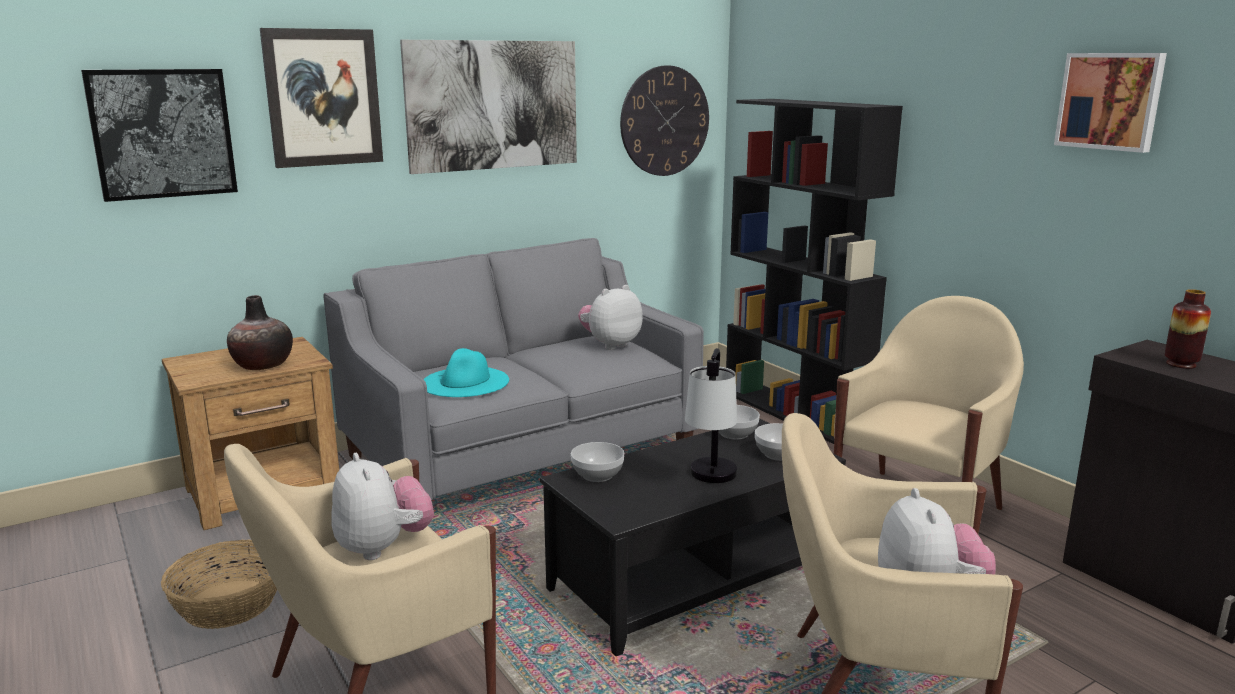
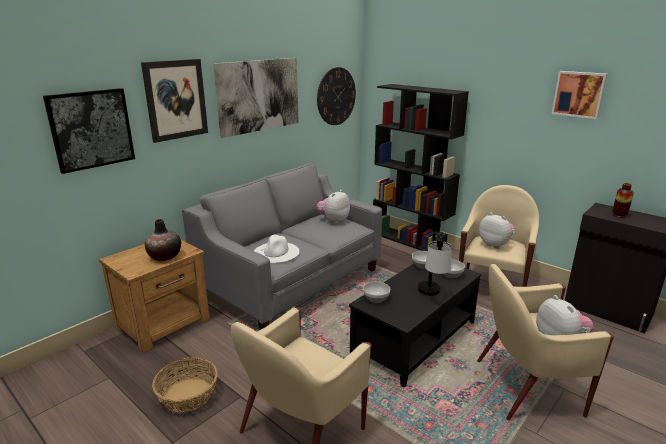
camera: 15 degrees left, 5 degrees up
(383, 547) = (298, 358): plush toy -> plush toy (495, 244)
(465, 382) = (276, 252): turquoise hat -> white hat

